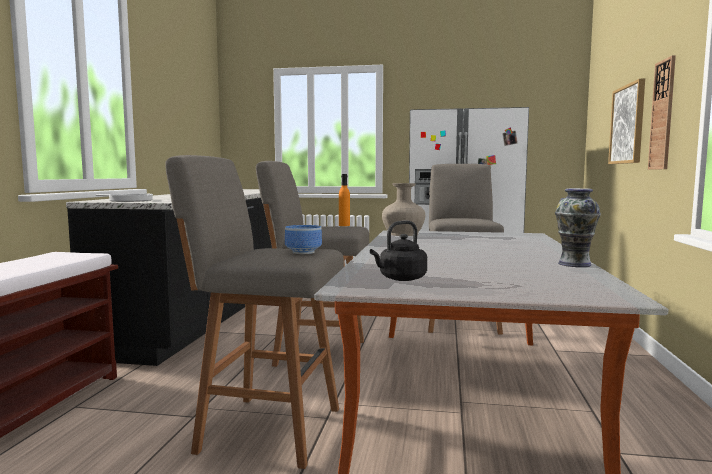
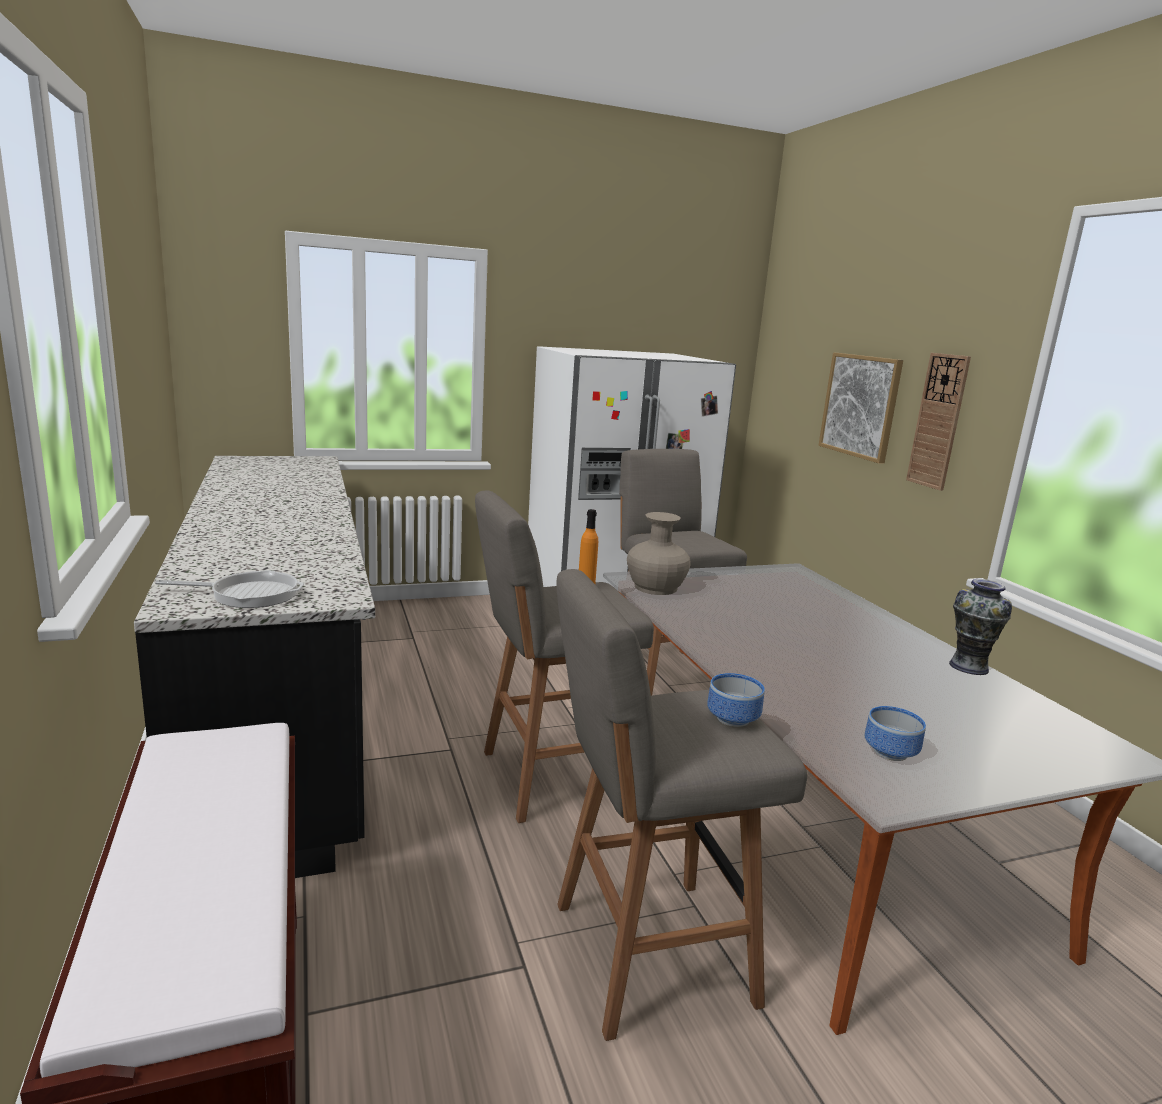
camera: 30 degrees left, 10 degrees up
(400, 279) = (892, 753): black kettle -> bowl

